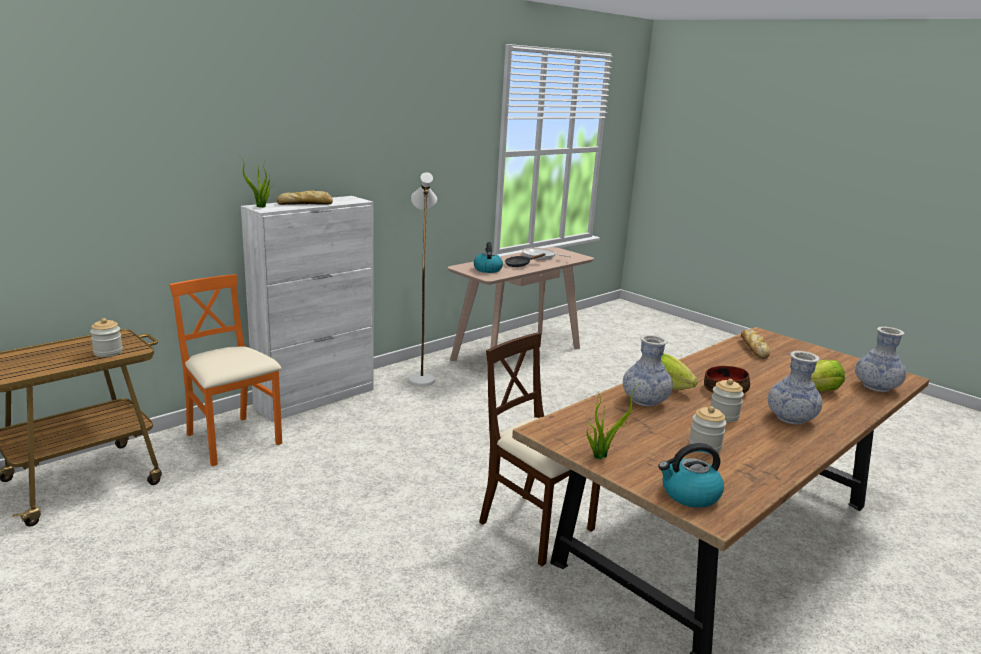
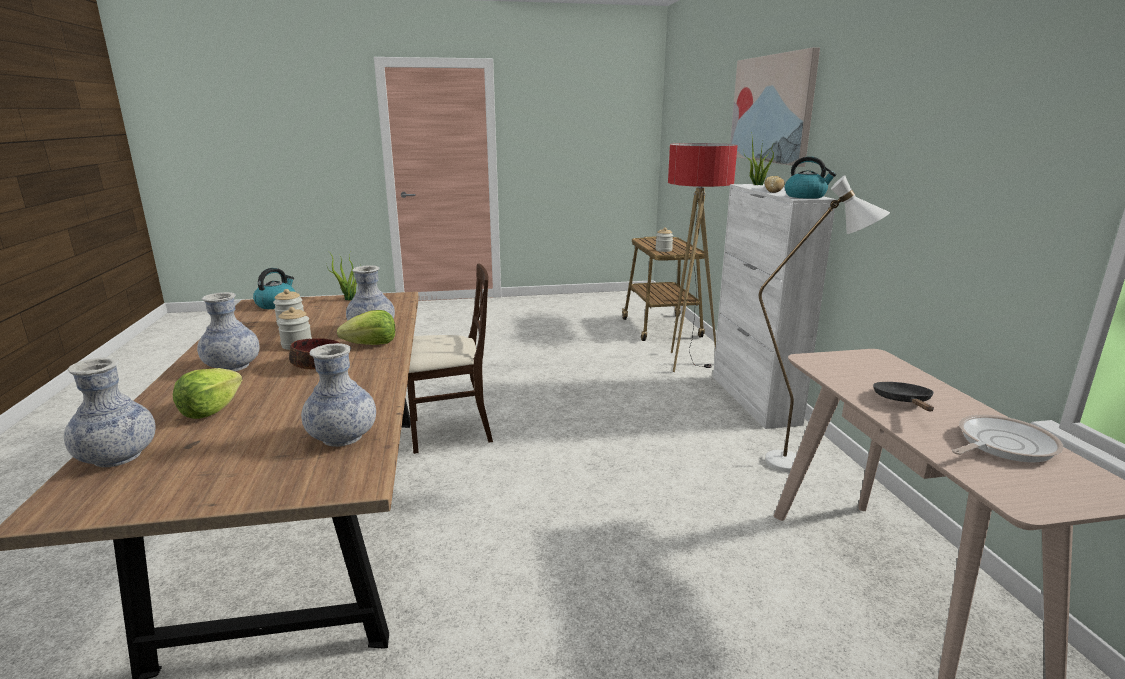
camera: 125 degrees right, 0 degrees up
(211, 127) = (772, 109): none -> picture
(233, 440) = (687, 362): orange chair -> floor lamp
(487, 269) = (862, 369): kettle -> kettle (806, 196)
(753, 348) = (342, 437): bread -> vase

